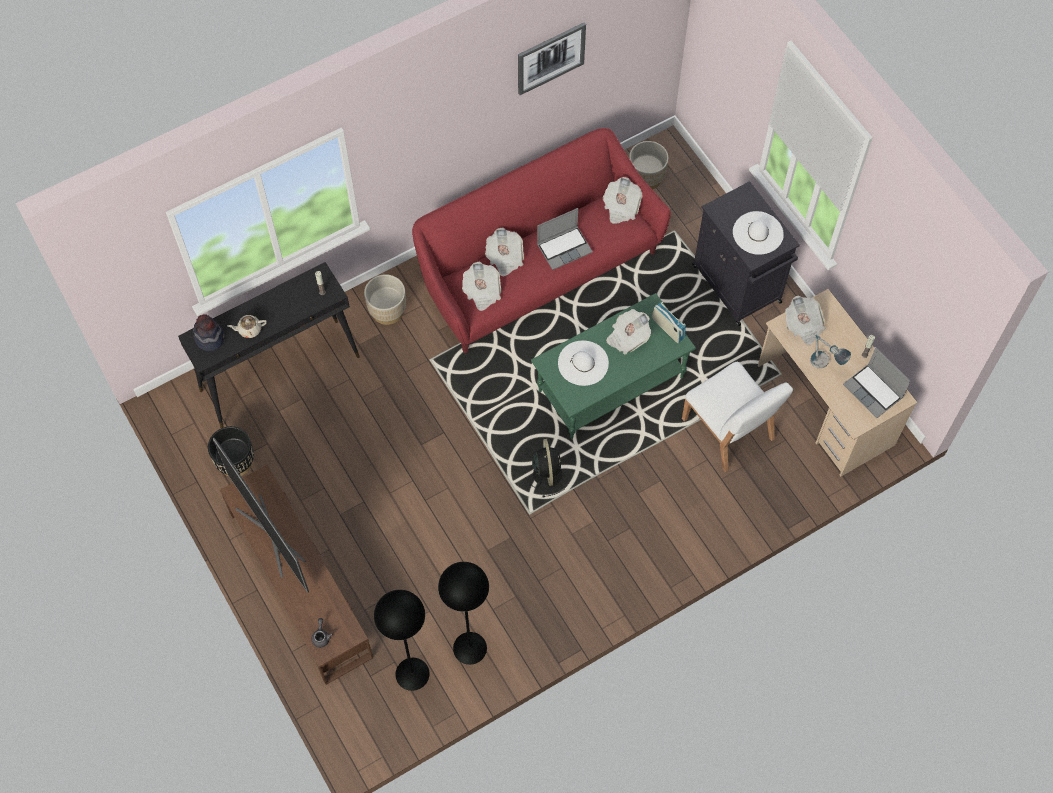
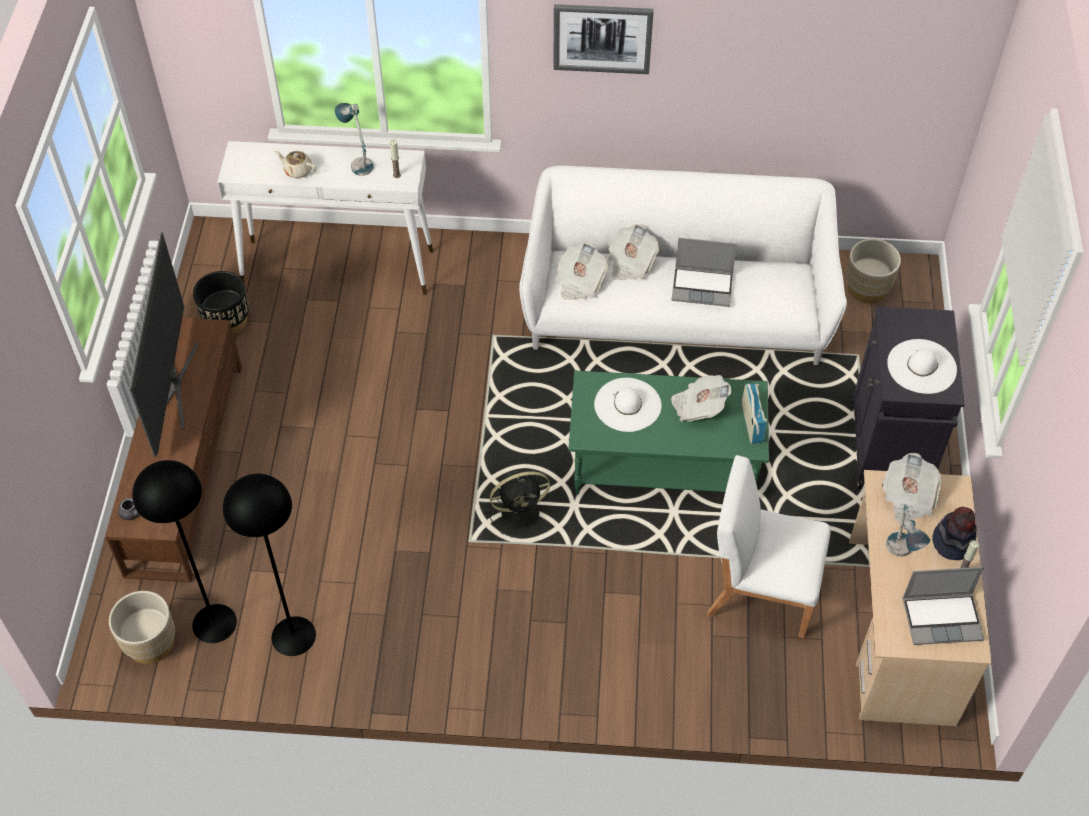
camera: 35 degrees right, 10 degrees down
(210, 338) = (255, 158): hat -> hat (953, 542)
(280, 373) = (338, 267): black console table -> white console table
(285, 297) = (357, 161): none -> table lamp
(387, 310) = (489, 268): beige planter -> beige planter (150, 643)
(537, 268) = (676, 311): red sofa -> white sofa
(547, 473) = (522, 512): black fan -> black fan turned 45 degrees clockwise
(550, 58) = (781, 40): picture -> picture (602, 38)
(621, 207) = (798, 281): newspaper -> none
(728, 430) = (761, 589): white chair -> white chair turned 105 degrees clockwise
(874, 391) = (942, 618): laptop -> laptop turned 90 degrees counterclockwise

